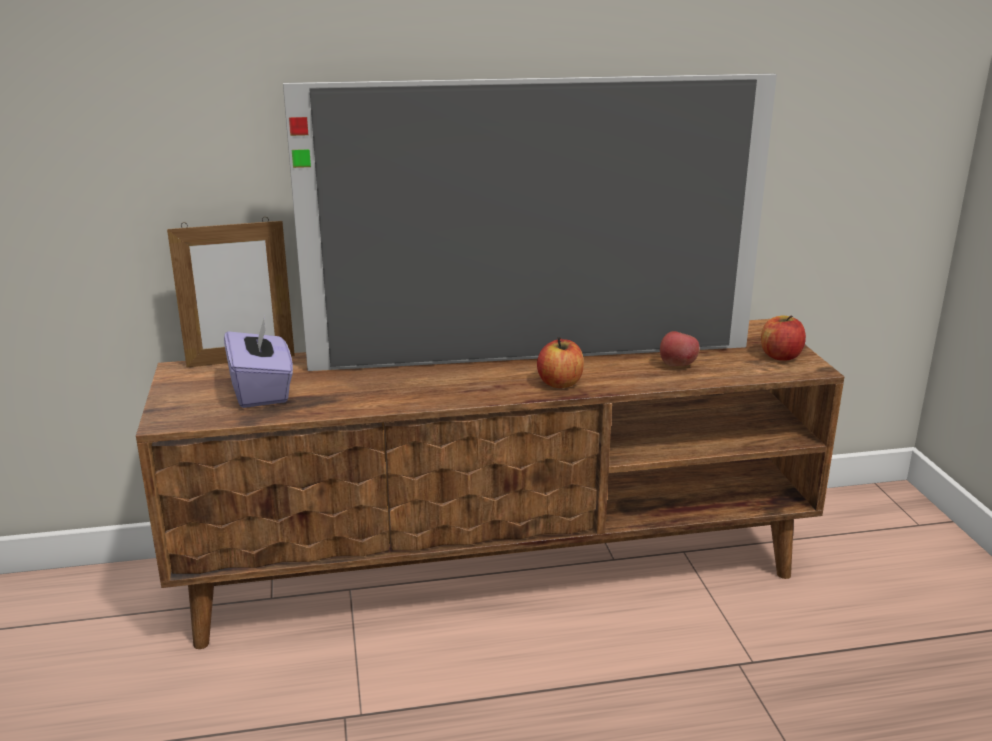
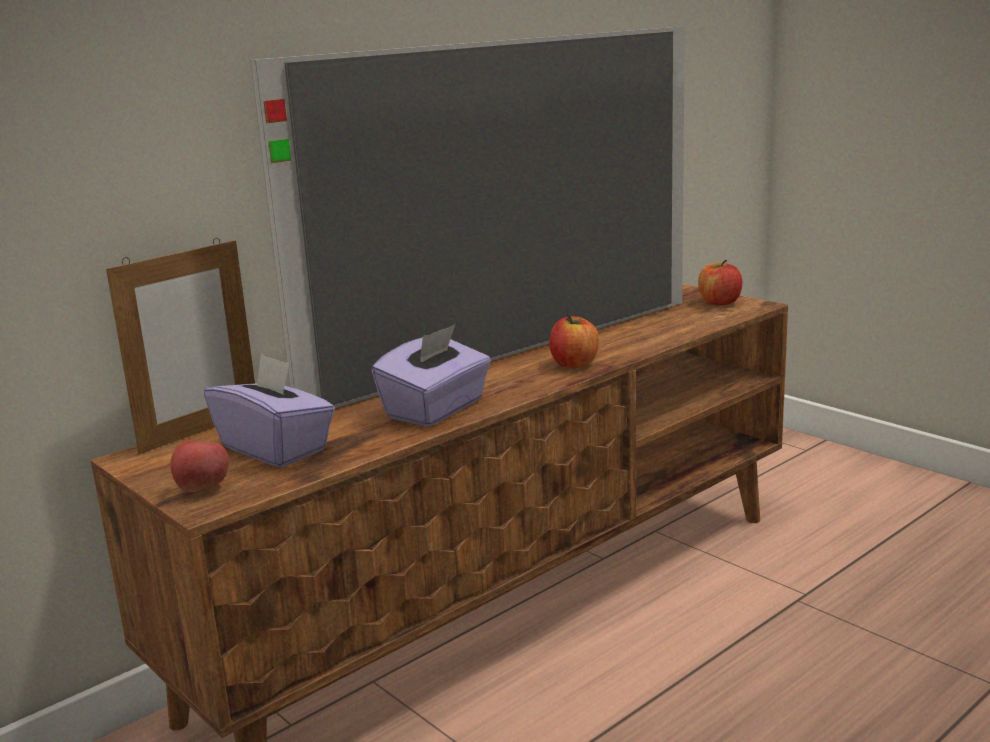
camera: 30 degrees left, 5 degrees down
(402, 393) = (436, 409): none -> purple tissue box
(677, 365) = (651, 328): apple -> apple (203, 489)

